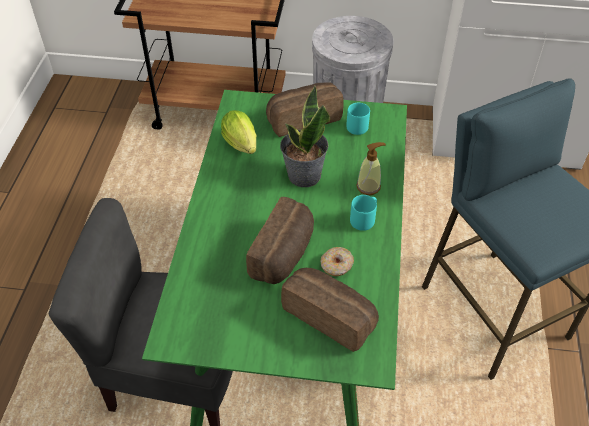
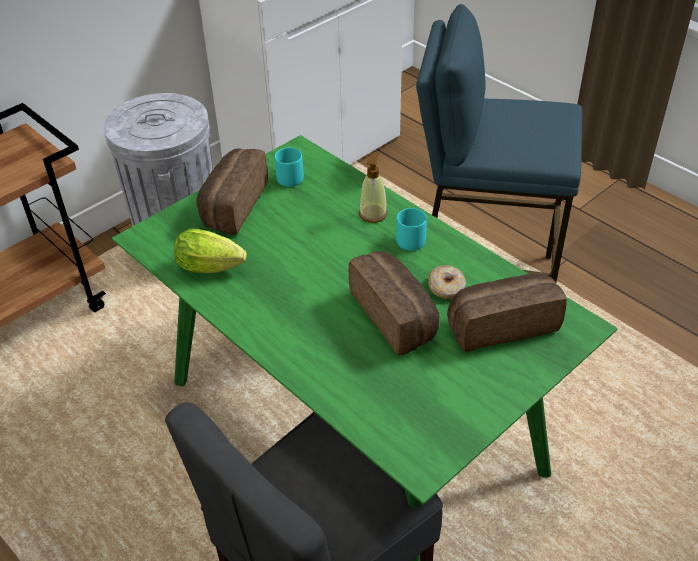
camera: 50 degrees left, 5 degrees down
(303, 175) = (308, 247): potted plant -> none

